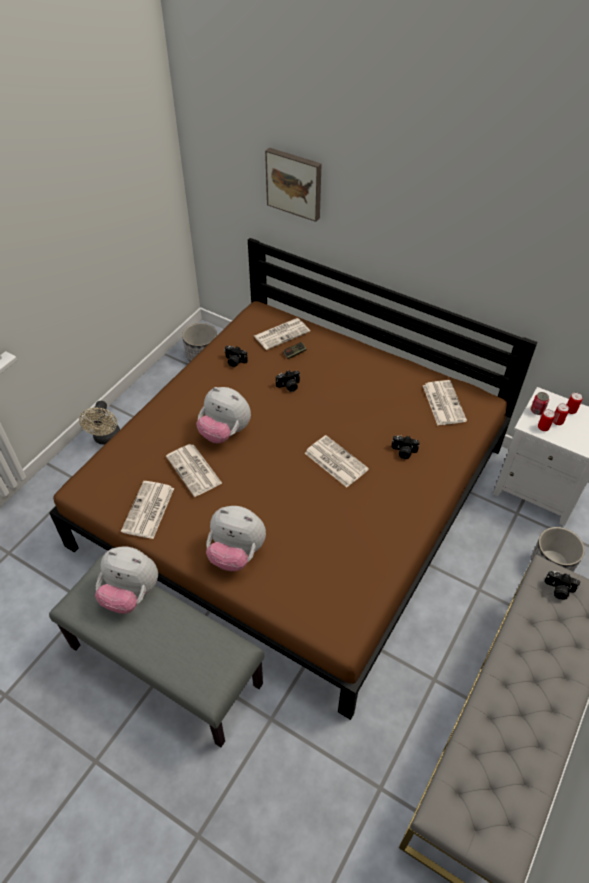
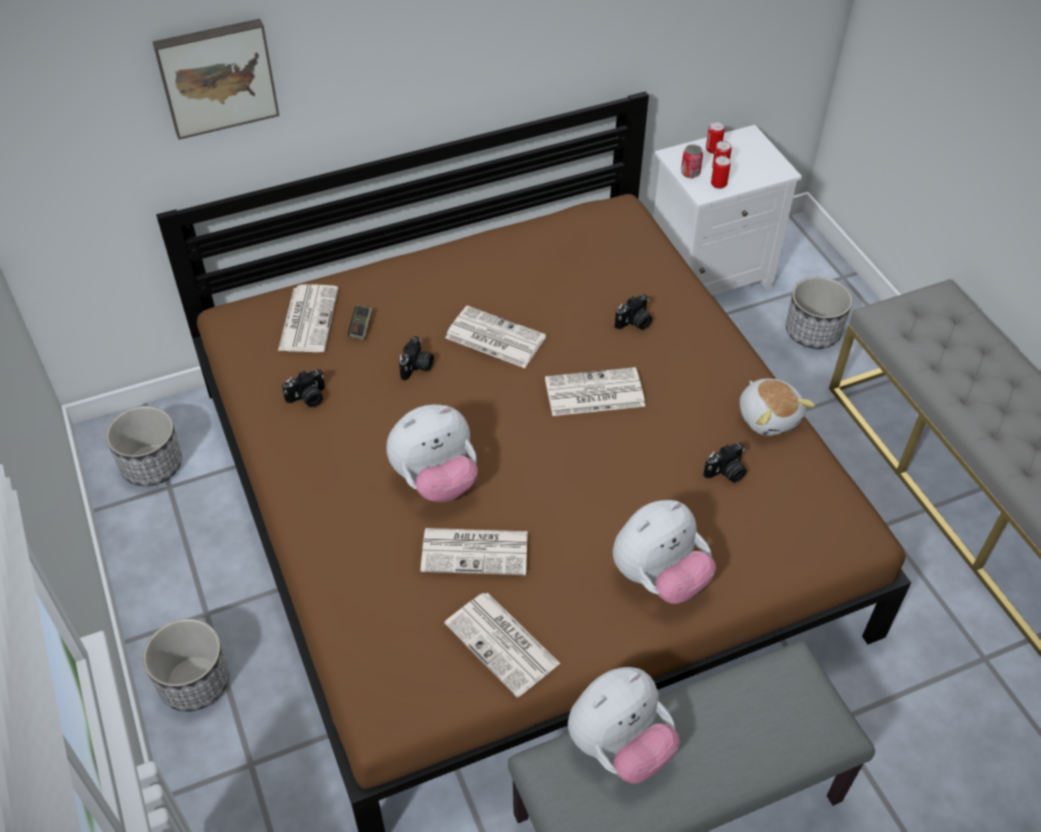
camera: 55 degrees left, 0 degrees up
(106, 438) = (194, 682): beige fan -> planter
(393, 548) = (769, 416): none -> plush toy
(443, 402) = (590, 242): newspaper -> newspaper (493, 337)
(558, 590) = (915, 319): camera -> camera (726, 473)

